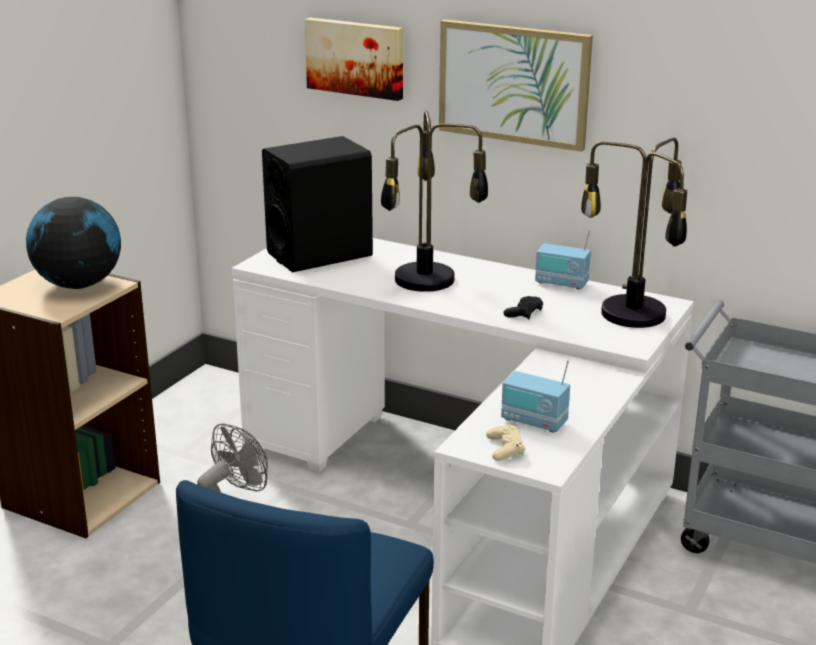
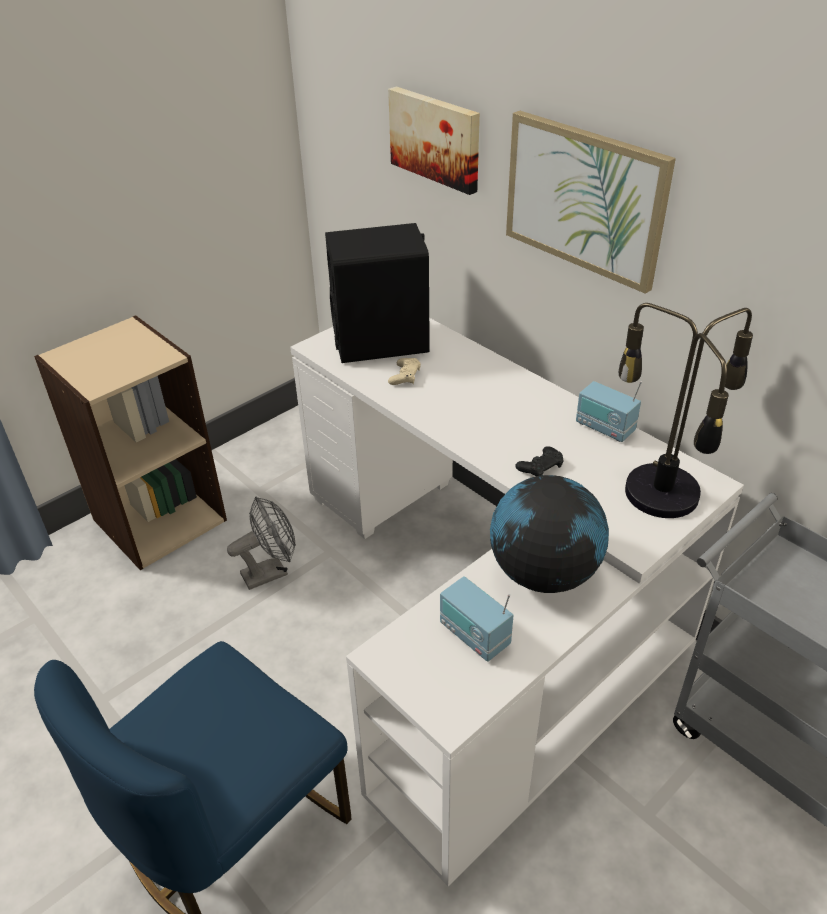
camera: 20 degrees right, 15 degrees up
(79, 285) = (135, 352): globe -> globe (543, 573)
(425, 280) = (464, 397): table lamp -> none
(505, 448) = (421, 672): beige game controller -> beige game controller (405, 376)

